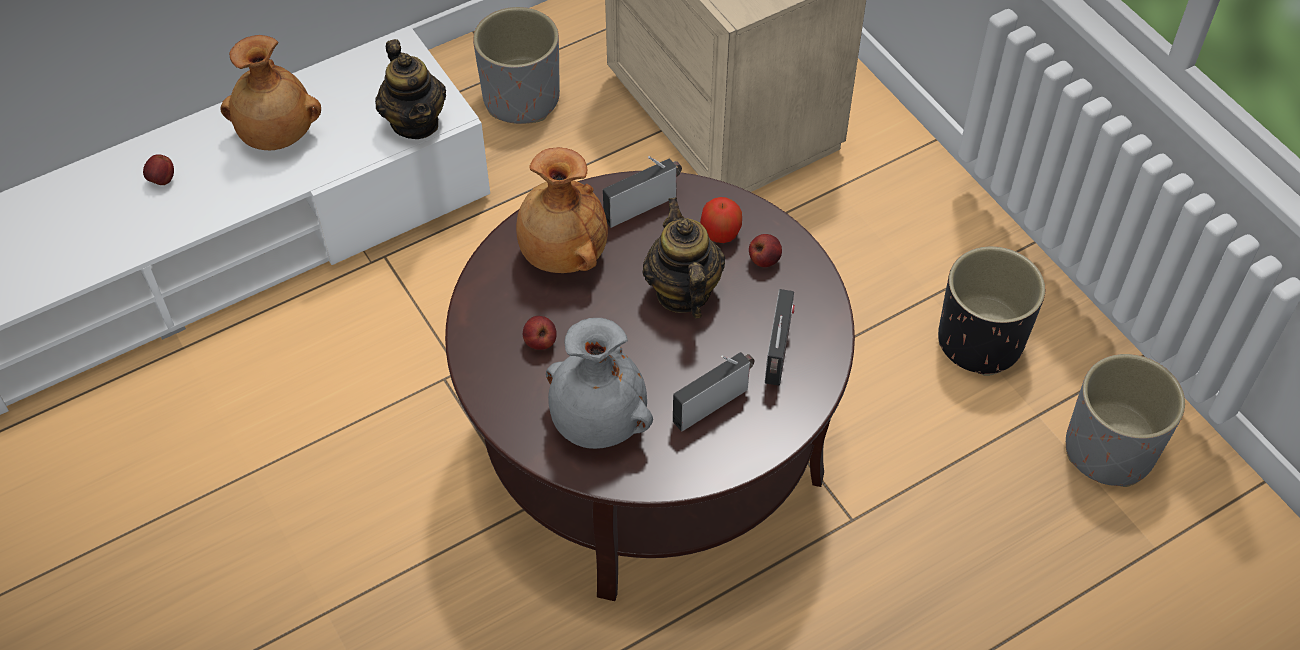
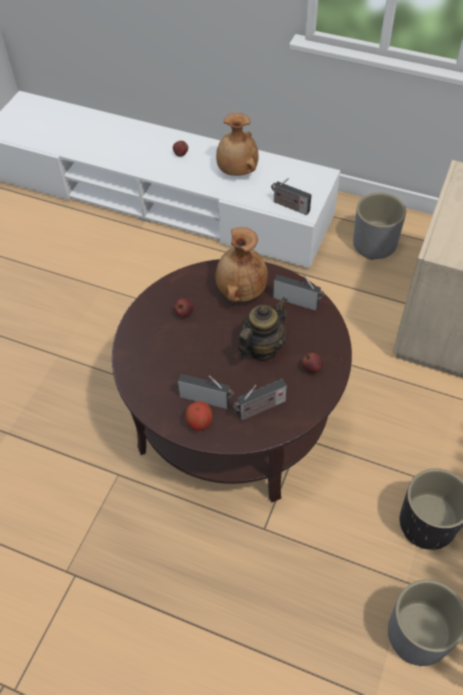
camera: 55 degrees right, 0 degrees up
(415, 122) = (289, 206): teapot -> radio
(597, 423) = (157, 362): grey vase -> none
(720, 233) = (311, 341): apple -> apple (199, 423)

